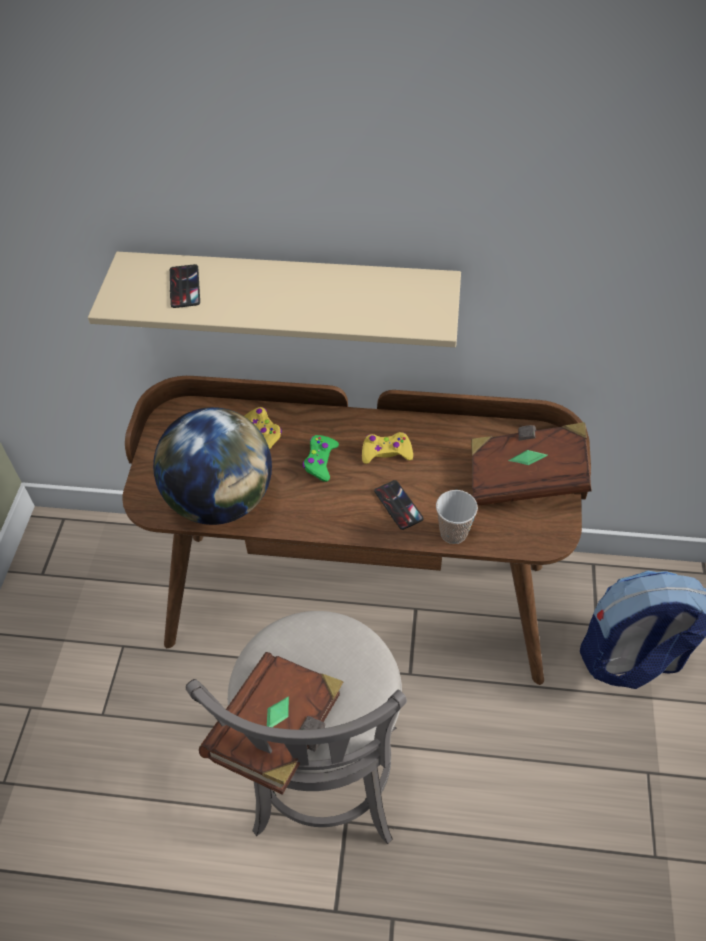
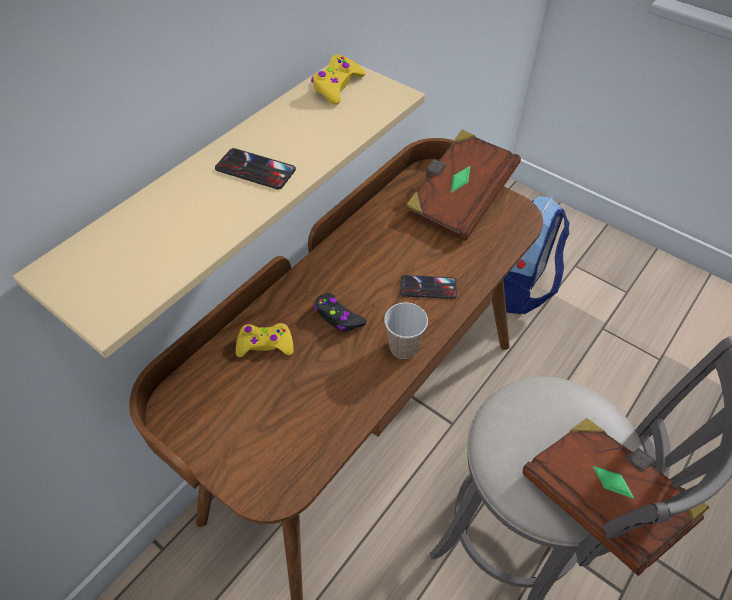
camera: 60 degrees left, 0 degrees up
(184, 286) = (154, 237): phone -> phone (255, 169)
(221, 500) = (322, 419): globe -> none
(320, 461) = (338, 317): green game controller -> black game controller
(386, 452) = (365, 267): yellow game controller -> yellow game controller (337, 86)
(453, 533) = (481, 267): cup -> cup (403, 347)

